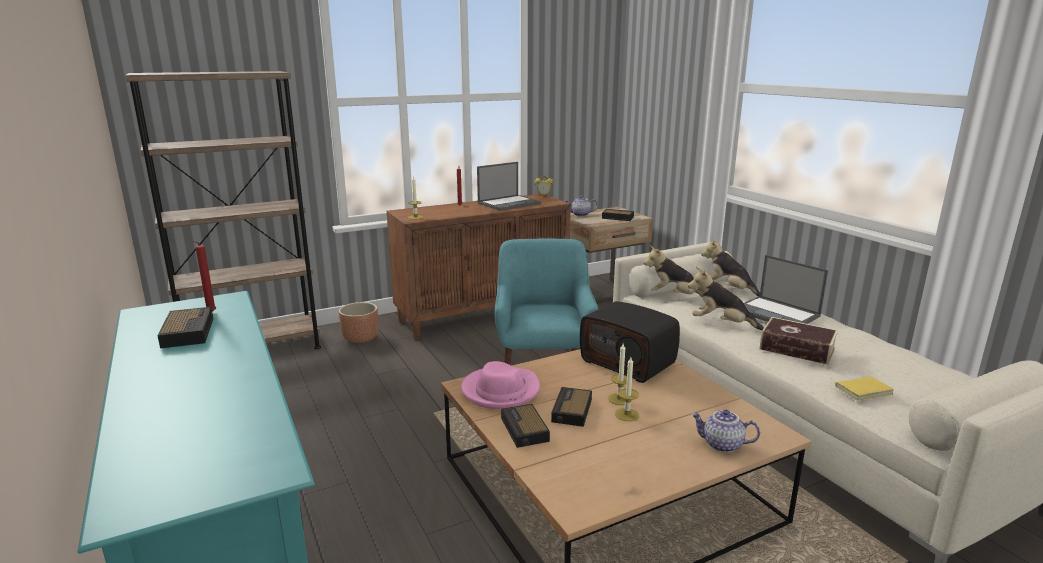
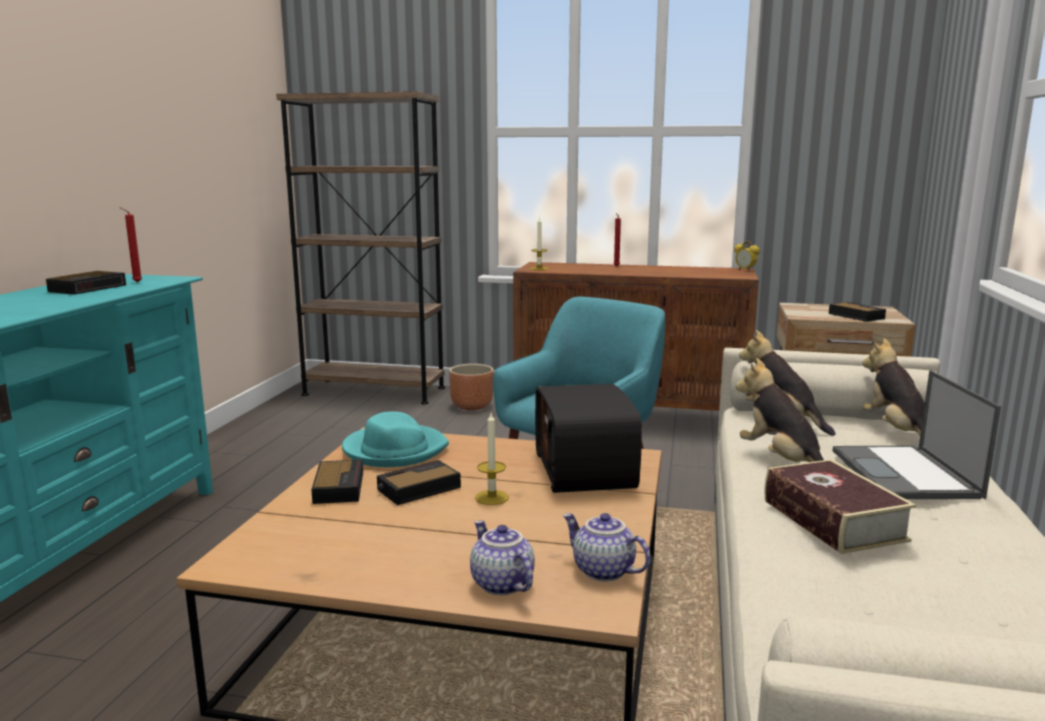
camera: 40 degrees right, 5 degrees down
(500, 391) = (394, 450): pink hat -> turquoise hat
(509, 203) = (678, 271): laptop -> none
(525, 430) = (339, 487): alarm clock -> alarm clock turned 150 degrees clockwise
(580, 215) = (806, 306): teapot -> teapot (602, 571)
(627, 414) = (465, 513): candle -> none
(862, 390) = (823, 602): yellow book -> none

